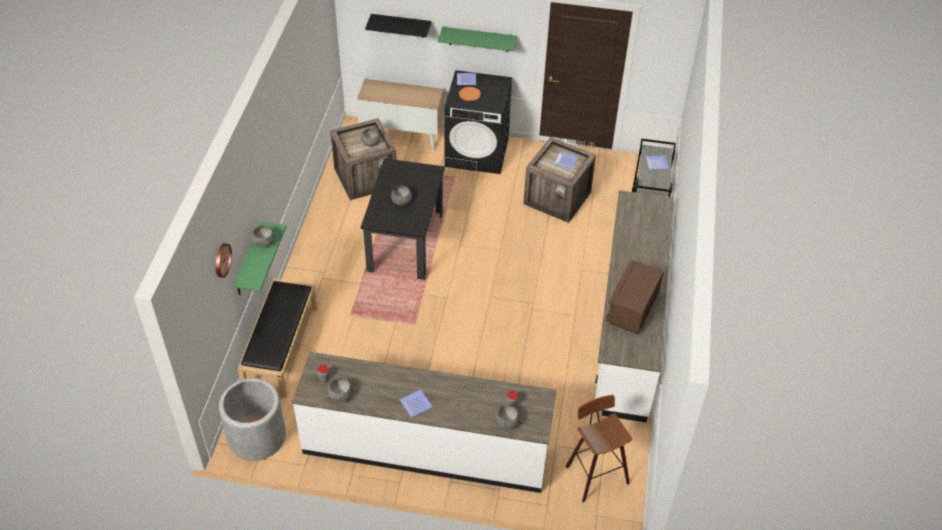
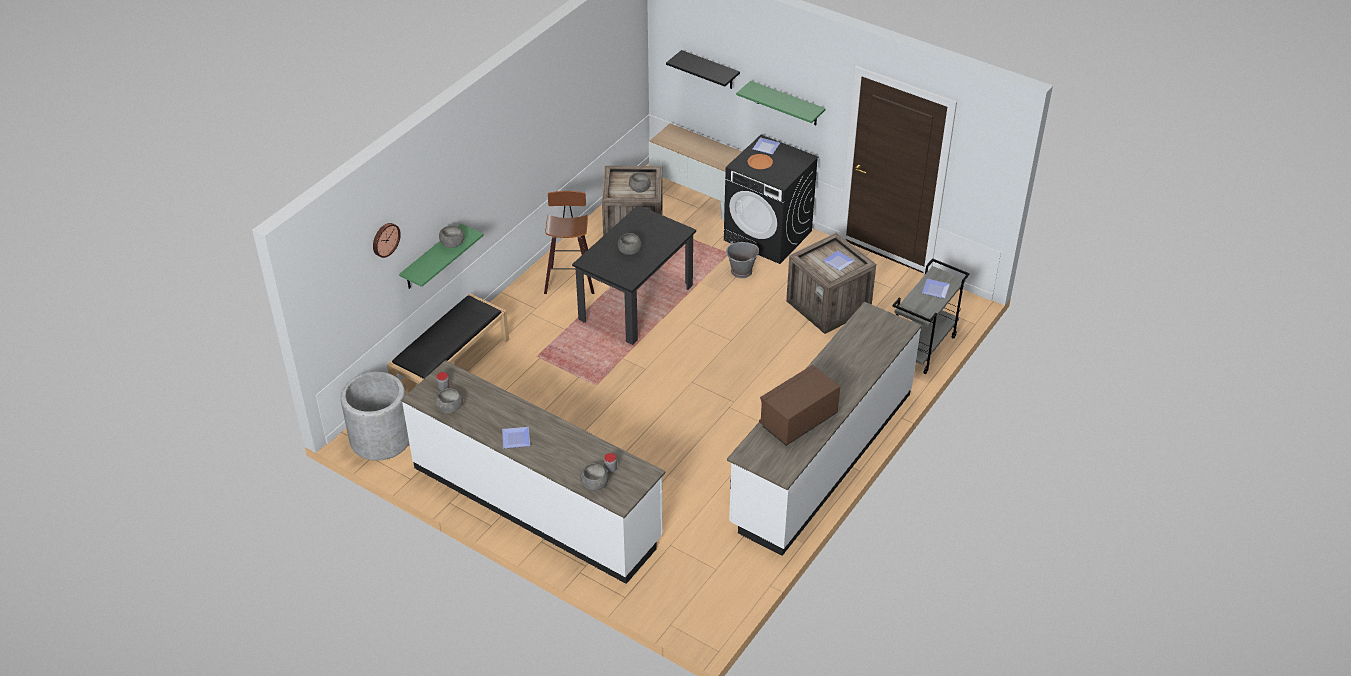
camera: 25 degrees right, 5 degrees down
(474, 189) = (741, 271): none -> grey bucket
(594, 474) = (693, 586): stool -> stool (569, 279)

